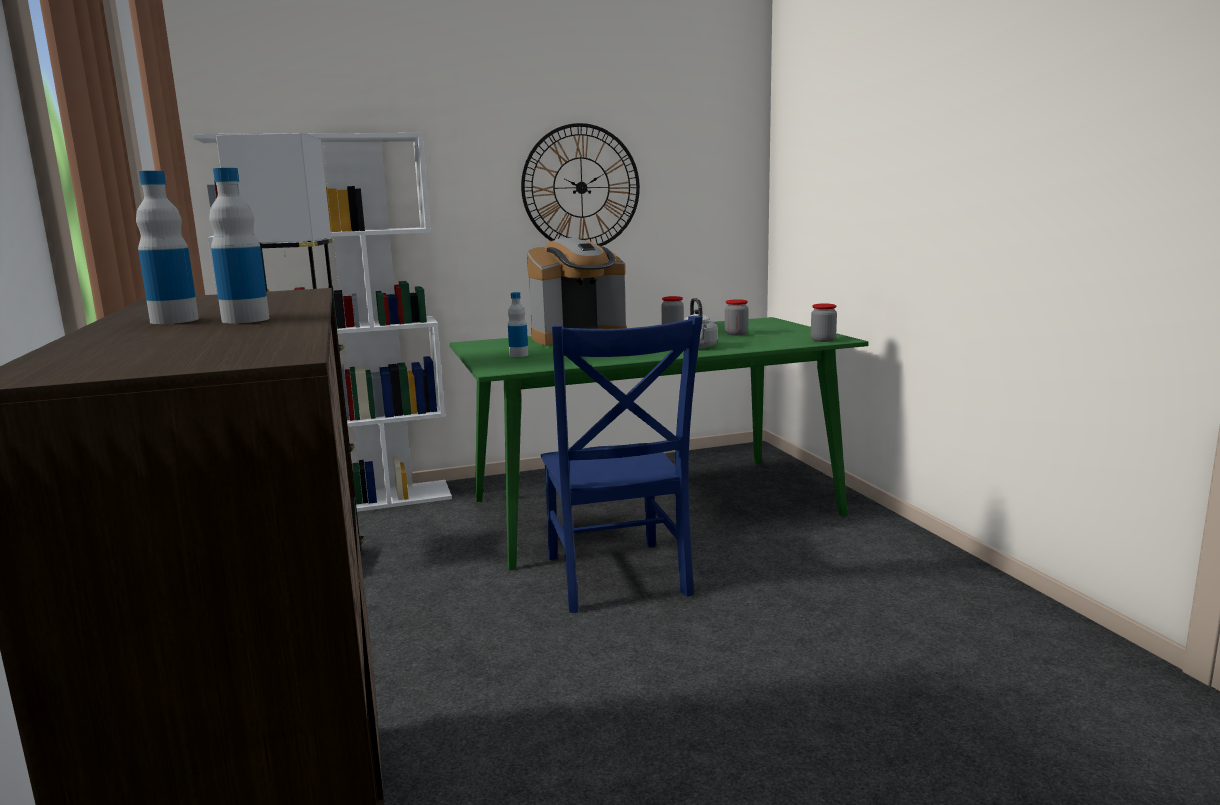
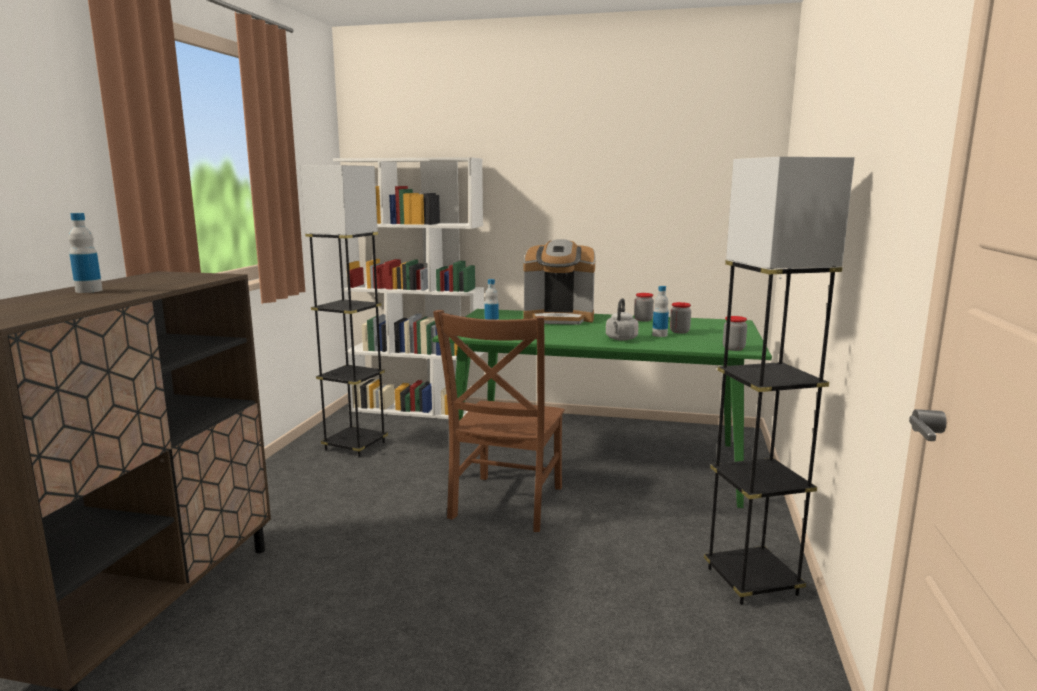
camera: 30 degrees right, 0 degrees up
(245, 320) = (105, 295): bottle -> bottle (659, 335)
(581, 187) = (605, 198): wall clock -> none
(617, 578) = (505, 505): blue chair -> brown chair
(941, 577) = (752, 581): none -> black floor lamp

